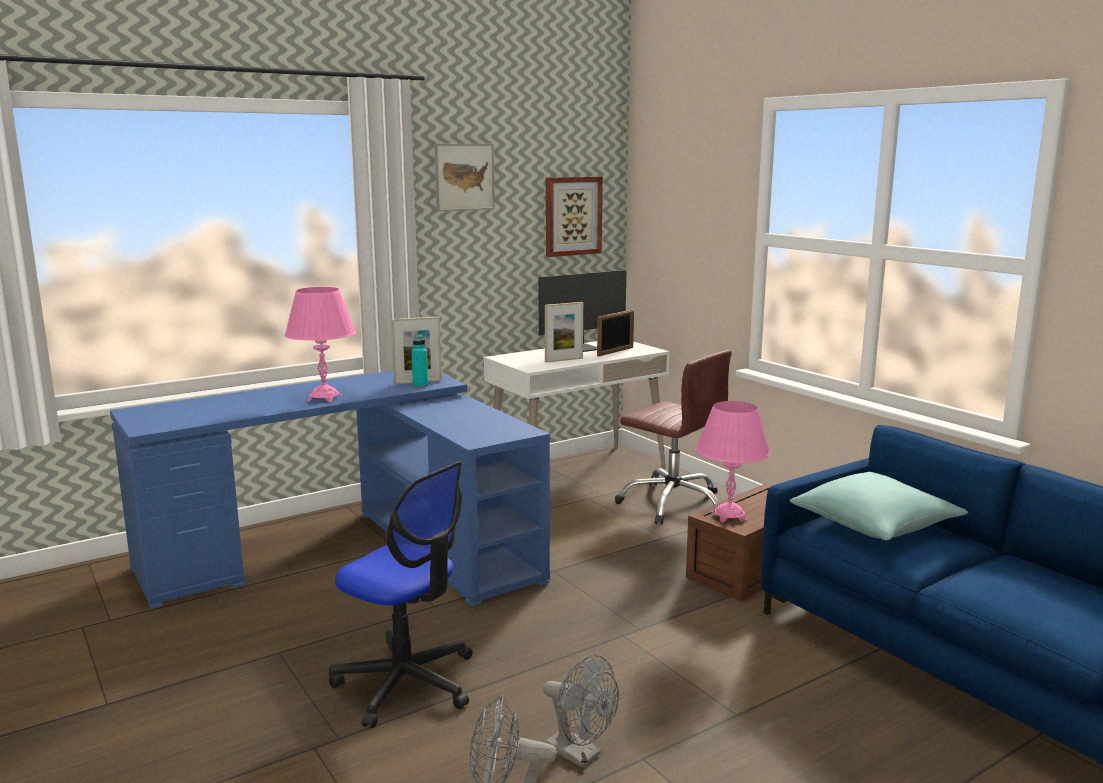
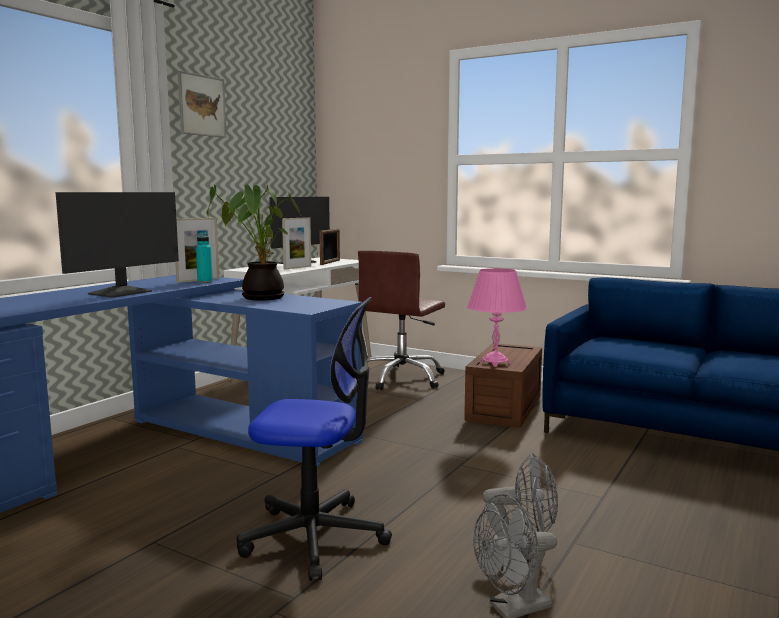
camera: 25 degrees left, 5 degrees down
(324, 398) = (121, 293): pink table lamp -> monitor
(460, 412) = (260, 297): none -> potted plant
(572, 216) = (281, 151): picture -> none
(673, 503) = (402, 378): brown office chair -> brown office chair turned 105 degrees clockwise
(875, 525) = (625, 344): turquoise pillow -> none

